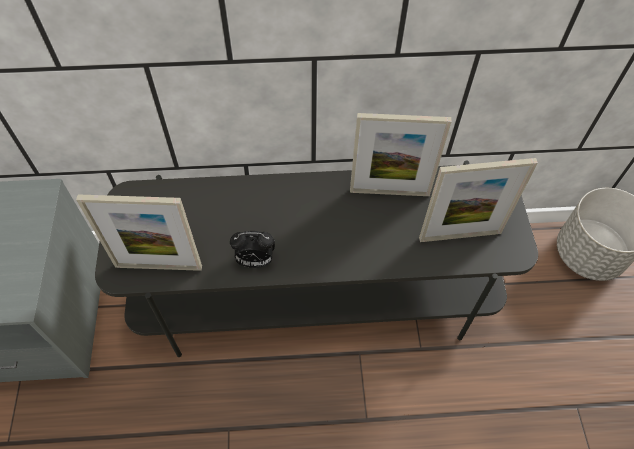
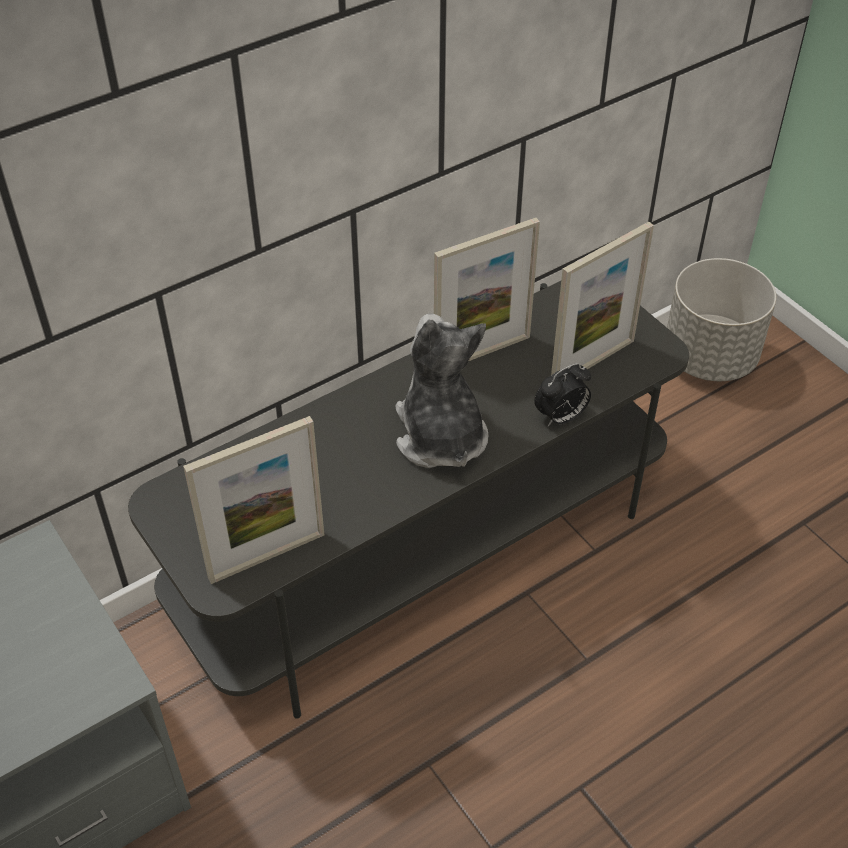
camera: 30 degrees left, 10 degrees down
(255, 261) = (382, 494): alarm clock -> alarm clock (561, 417)
(320, 238) = (440, 436): none -> plush toy

